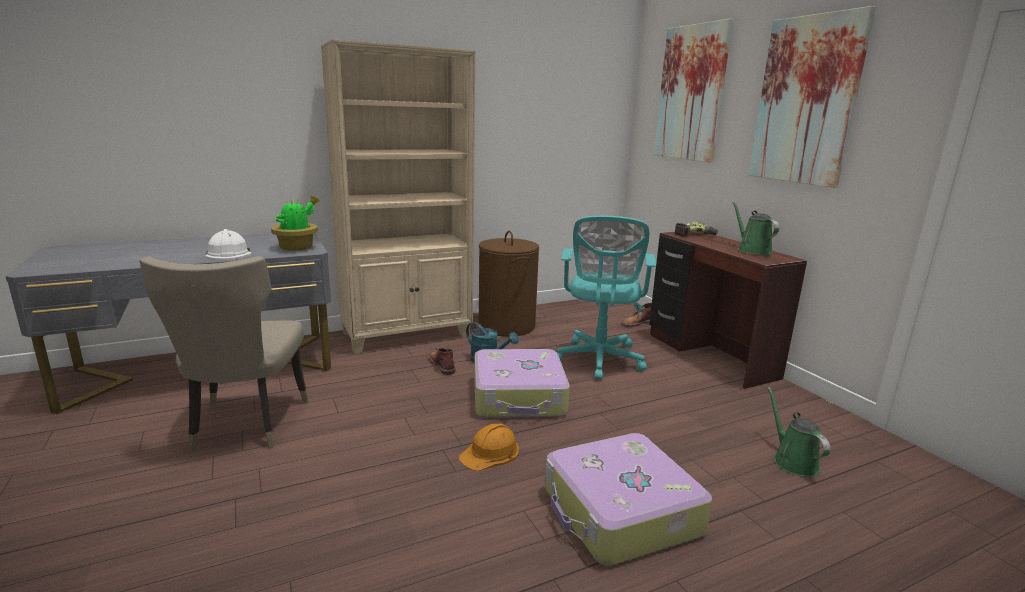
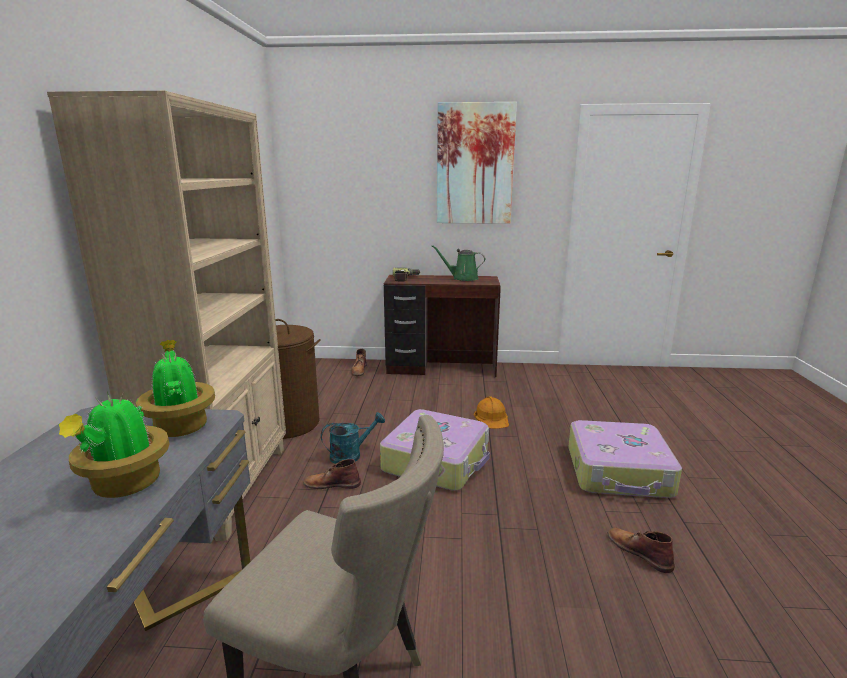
camera: 60 degrees left, 0 degrees up
(228, 253) = (125, 484): white hard hat -> potted plant
(464, 543) = (639, 551): none -> brown boot
(490, 453) = (519, 503): orange hard hat -> orange hard hat (492, 417)
(599, 361) = (408, 407): turquoise office chair -> none
(691, 93) = (356, 158): picture -> none
(792, 461) = (585, 398): green watering can -> none

